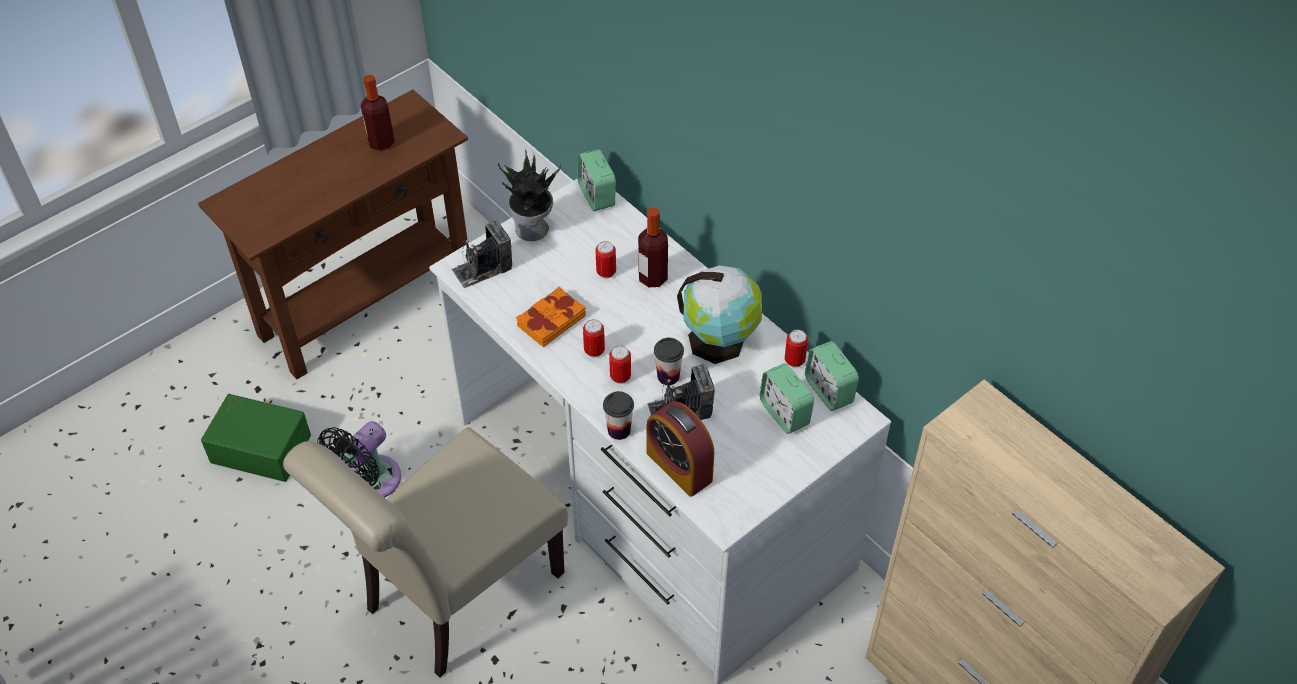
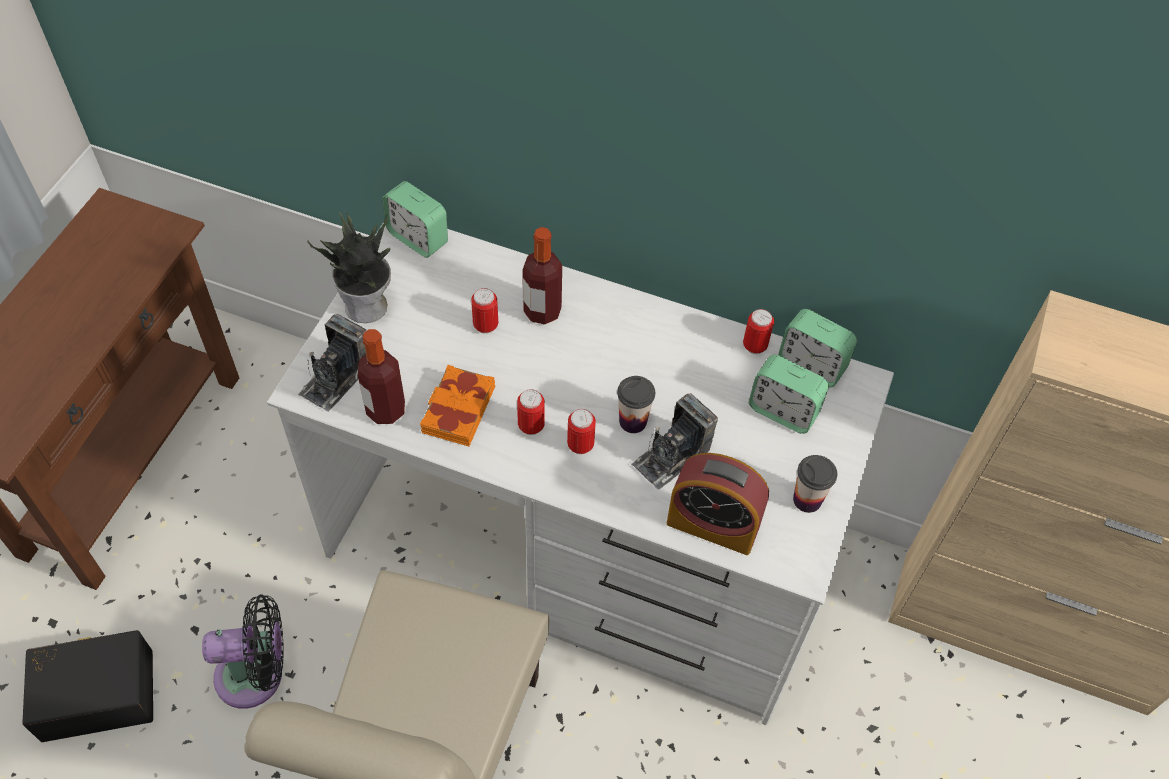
camera: 30 degrees left, 5 degrees up
(261, 446) = (97, 691): green storage box -> black storage box
(369, 482) = (257, 675): black fan -> black fan turned 105 degrees counterclockwise
(381, 143) = (98, 267): bottle -> bottle (386, 410)
(619, 430) = (619, 510): cup -> cup (807, 500)
(719, 341) = (662, 356): globe -> none

